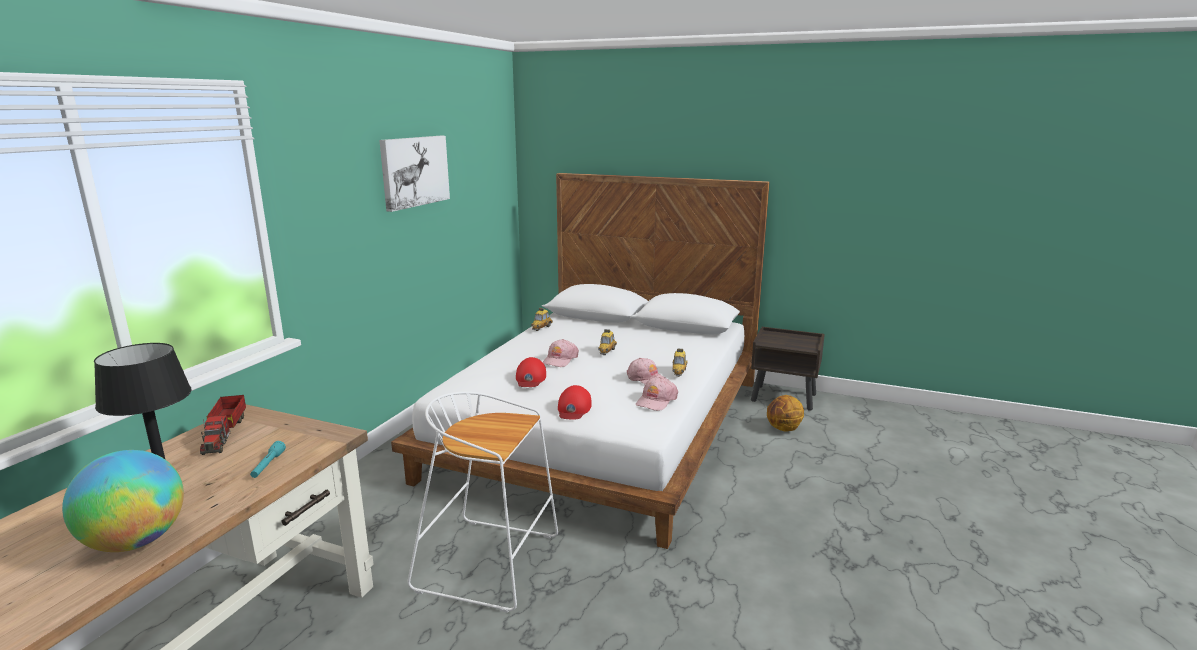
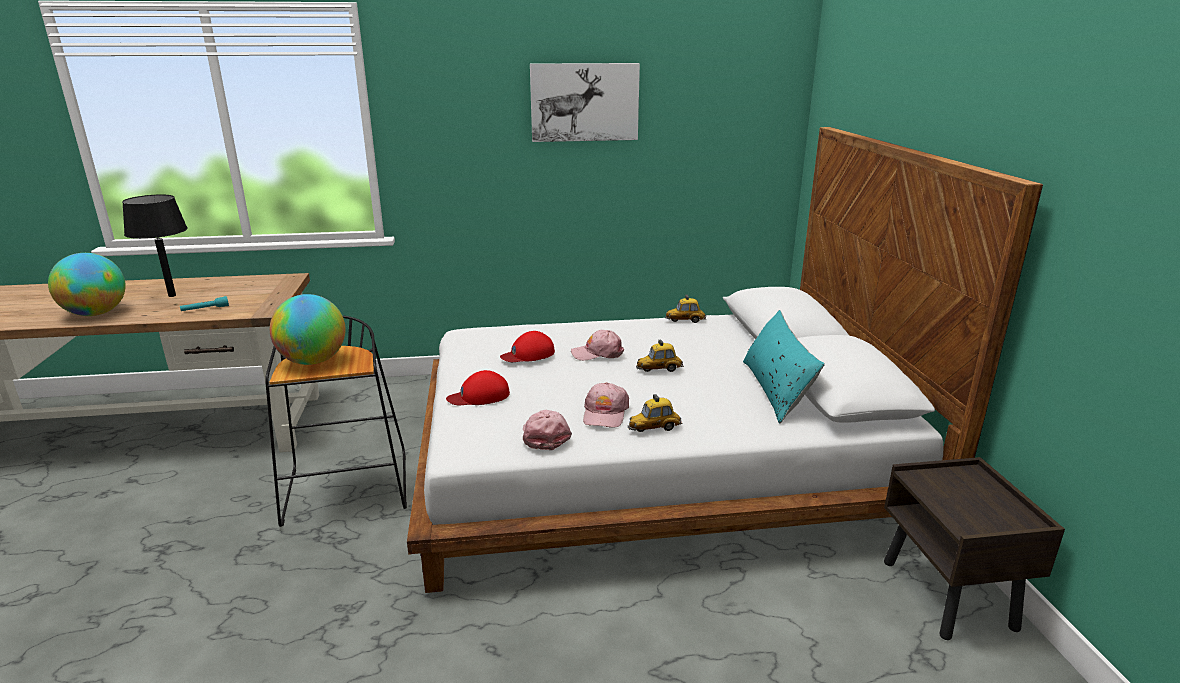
camera: 60 degrees right, 5 degrees up
(225, 433) = (255, 283): toy truck -> none
(483, 435) = (313, 361): none -> globe
(491, 562) = (349, 490): white stool -> black stool
(656, 400) = (545, 435): pink cap -> pink cap turned 75 degrees clockwise
(666, 335) = (776, 389): none -> turquoise pillow
(783, 429) = (831, 621): basketball -> none

